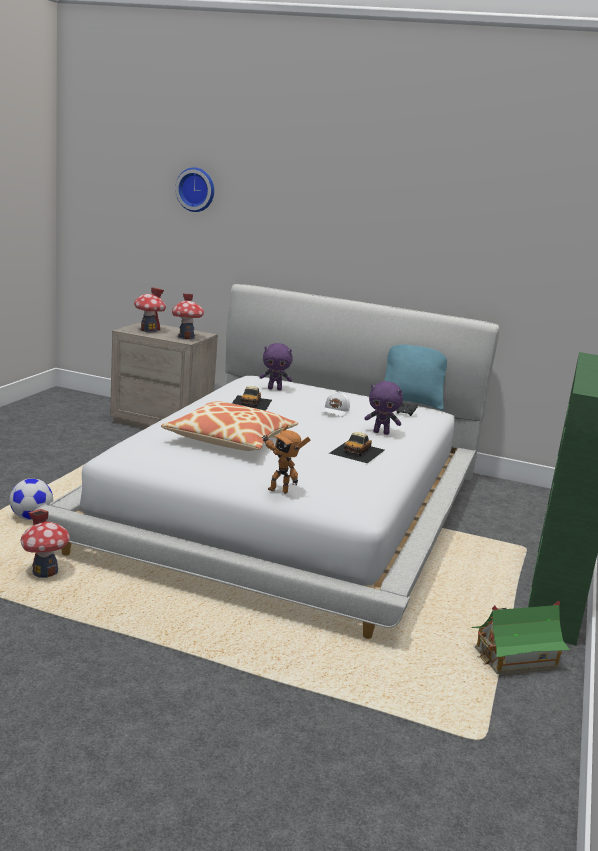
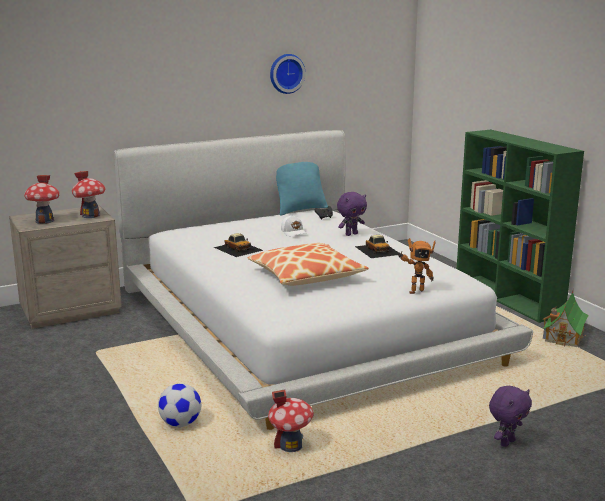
camera: 45 degrees left, 0 degrees up
(196, 189) = (42, 65): wall clock -> wall clock (286, 73)
(275, 389) = (217, 233): purple plush toy -> purple plush toy (506, 442)

